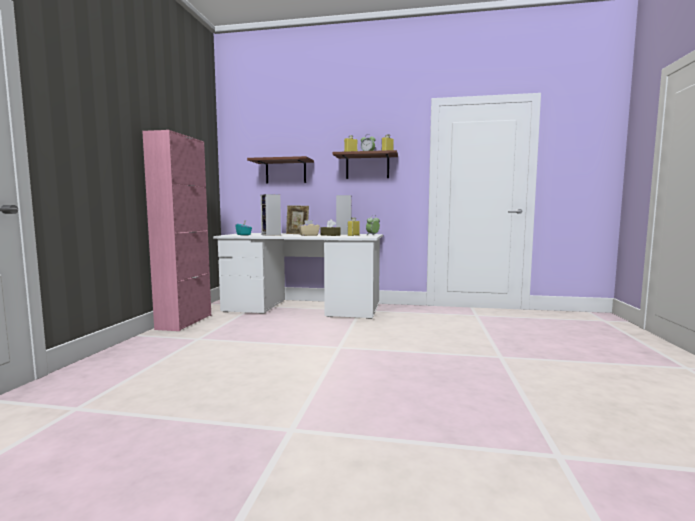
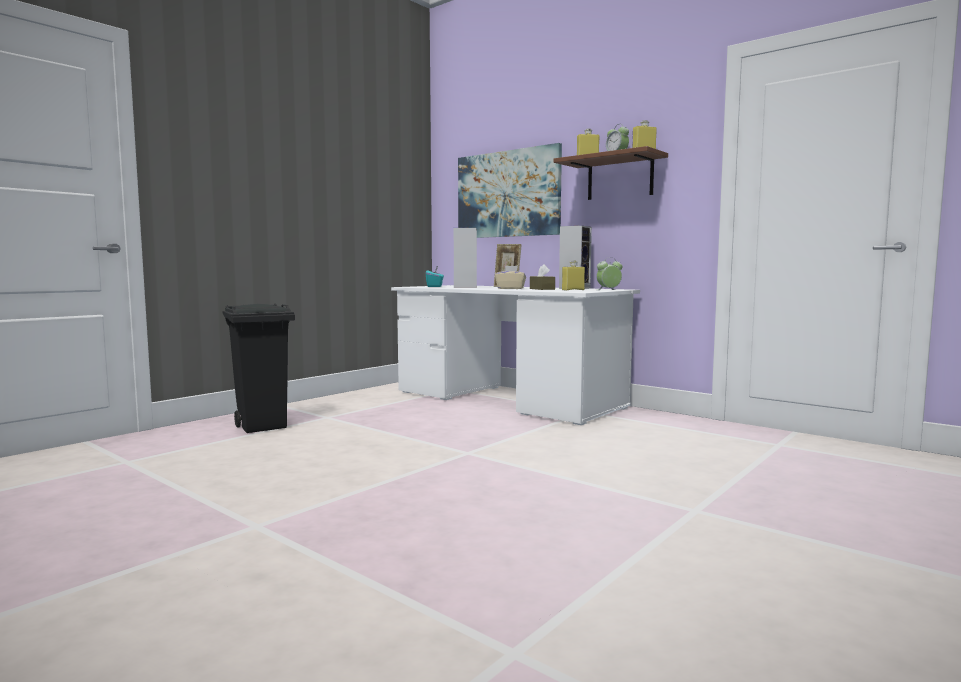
camera: 30 degrees right, 0 degrees up
(157, 354) = (263, 426): none -> black trash can
(184, 322) = (343, 397): pink cabinet -> none
(285, 172) = (508, 194): brown shelf -> picture

